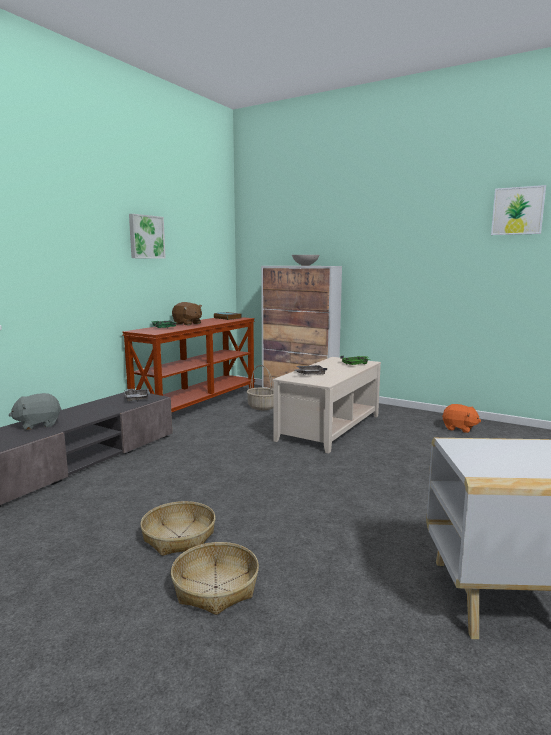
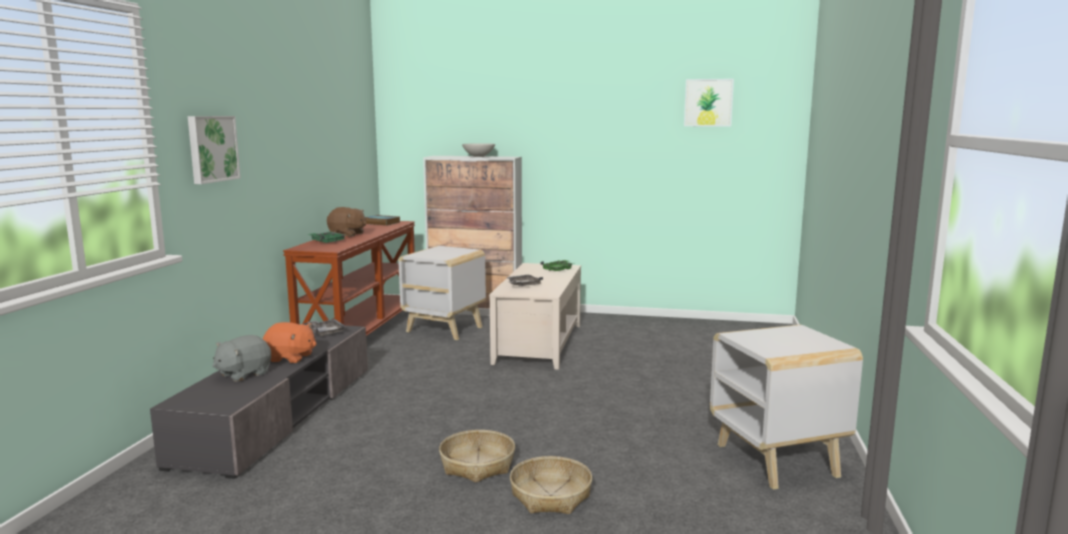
camera: 20 degrees left, 0 degrees up
(146, 237) = (298, 129): picture -> picture (211, 148)
(261, 407) = (443, 329): basket -> white side table
(459, 428) = (667, 330): orange plush toy -> orange plush toy (290, 358)

